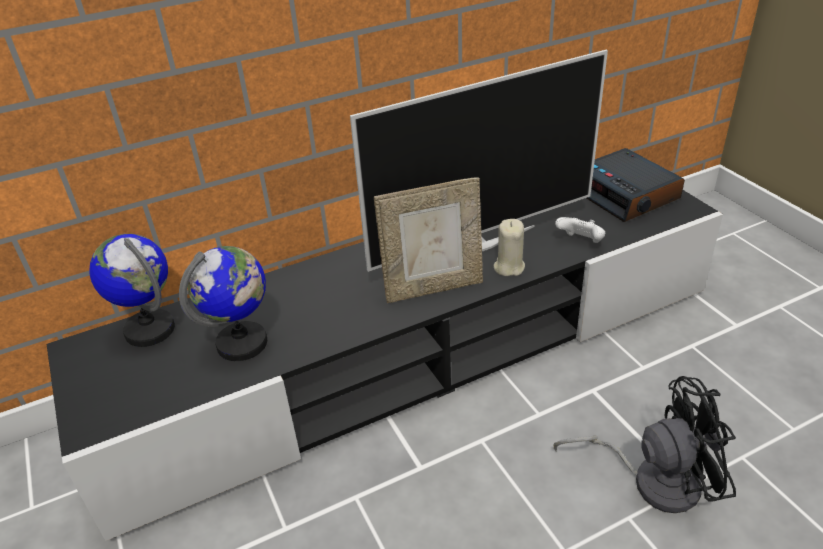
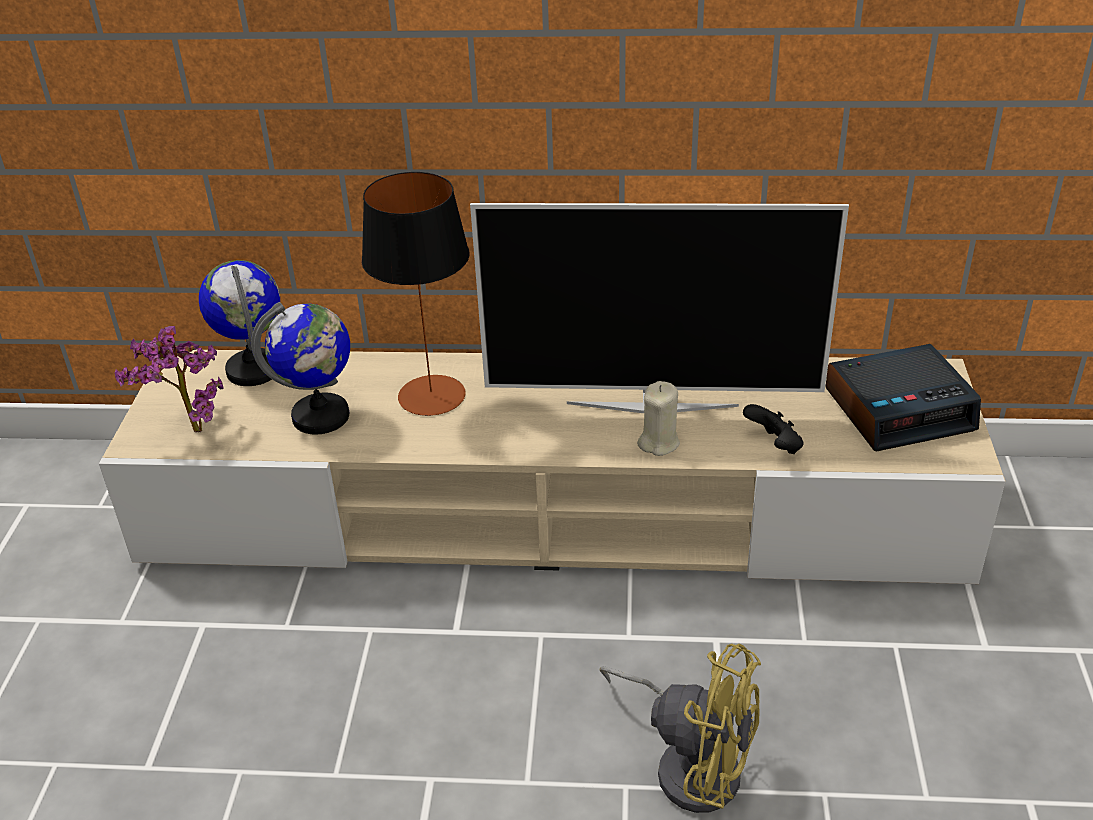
camera: 30 degrees right, 0 degrees up
(131, 399) = (189, 430): none -> potted plant
(318, 295) = (431, 396): none -> table lamp
(418, 355) = (553, 514): black tv stand -> beige tv stand
(433, 288) = (553, 433): picture frame -> none
(580, 242) = (774, 446): white game controller -> black game controller
(626, 195) = (899, 409): alarm clock -> alarm clock turned 105 degrees counterclockwise
(652, 479) = (691, 763): black fan -> yellow fan

